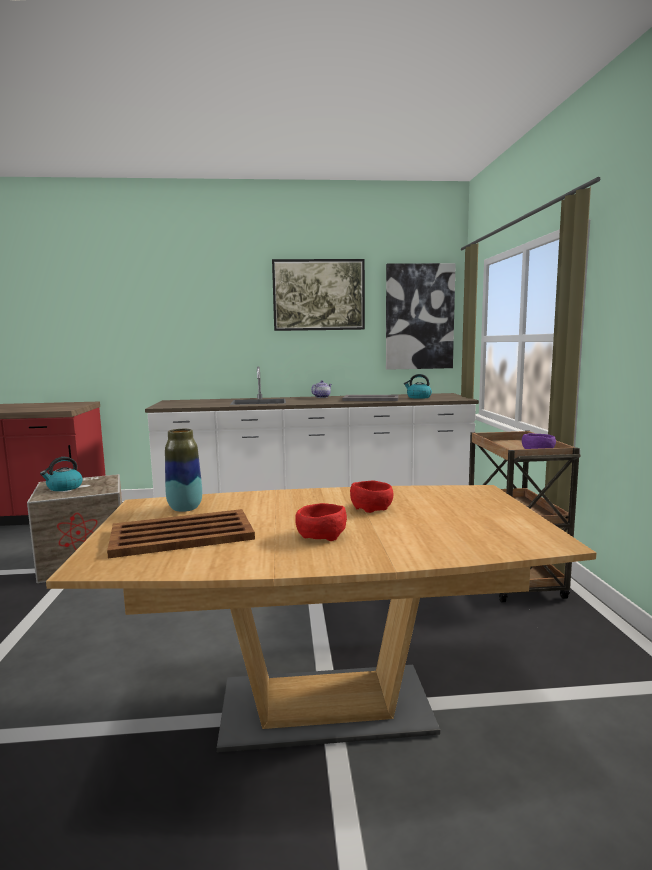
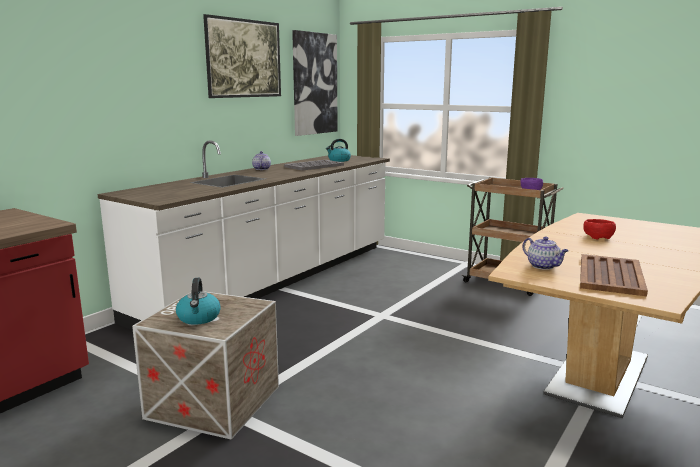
camera: 50 degrees left, 5 degrees up
(185, 508) = (544, 266): vase -> teapot
(320, 536) = (644, 254): red bowl -> none

